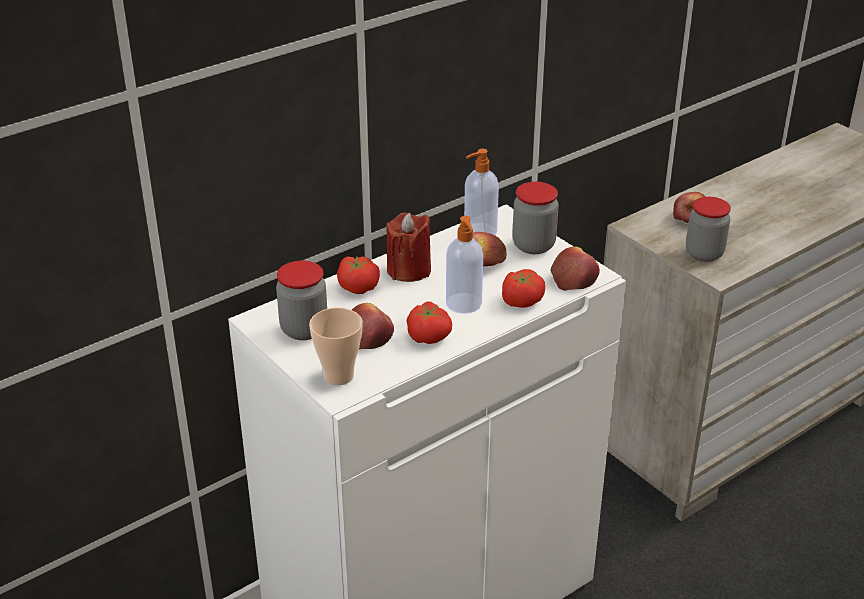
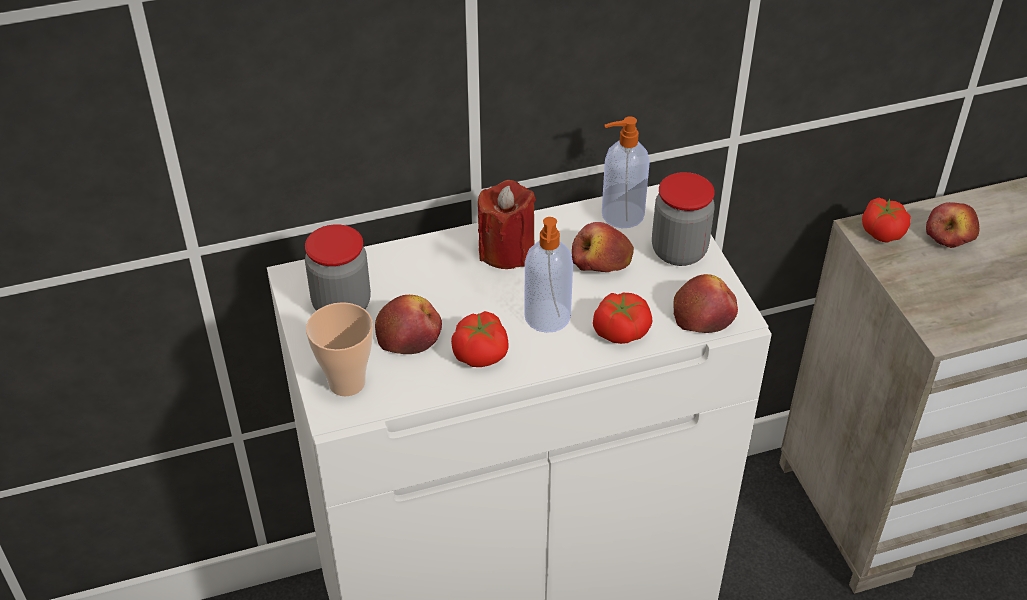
camera: 20 degrees right, 10 degrees up
(358, 286) = (435, 259): tomato -> tomato (883, 231)
(704, 253) = (940, 294): jar -> none

